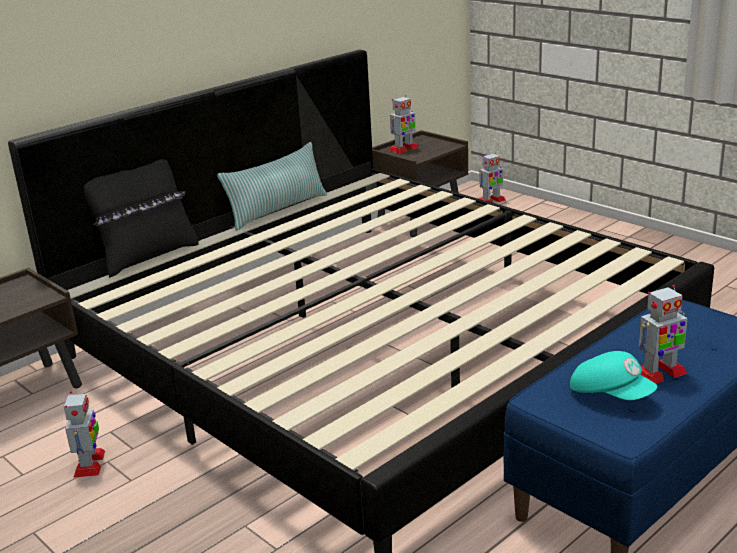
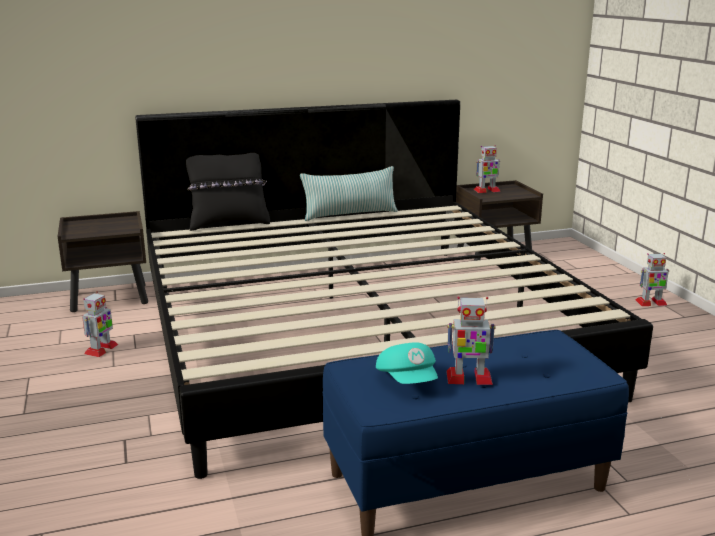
camera: 25 degrees right, 5 degrees down
(491, 201) = (569, 254): toy robot -> toy robot (650, 303)

